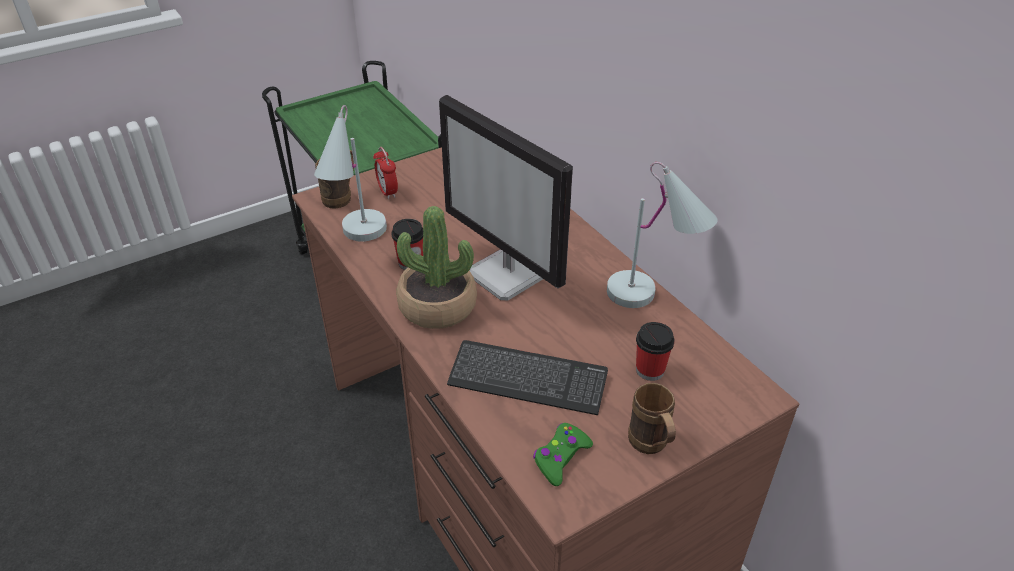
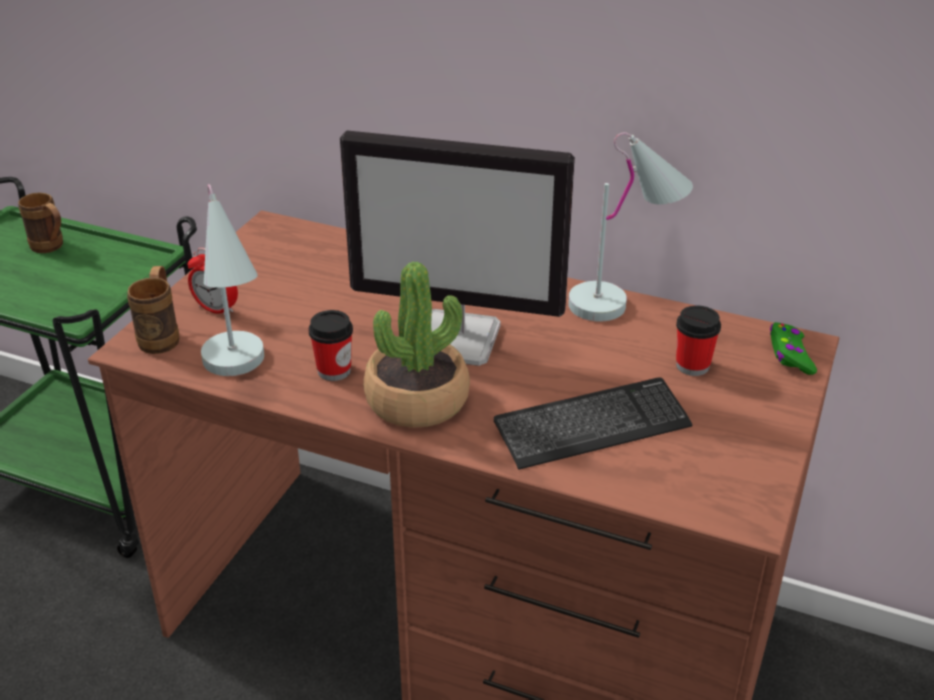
camera: 35 degrees left, 5 degrees down
(560, 458) = (702, 479): green game controller -> green game controller (790, 355)
(651, 447) = (767, 429): brown mug -> brown mug (51, 248)

